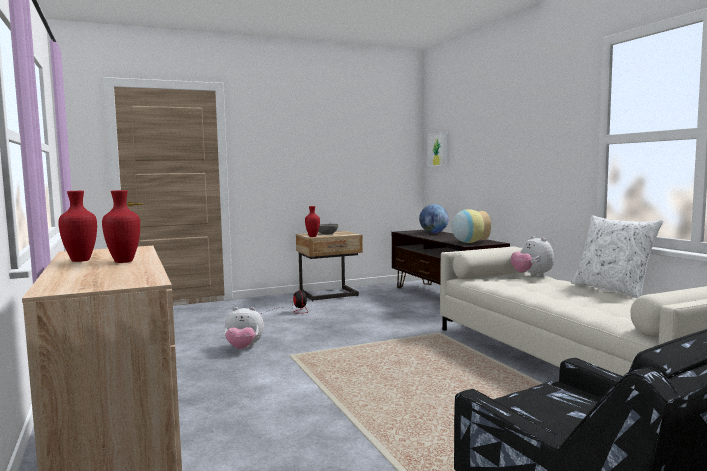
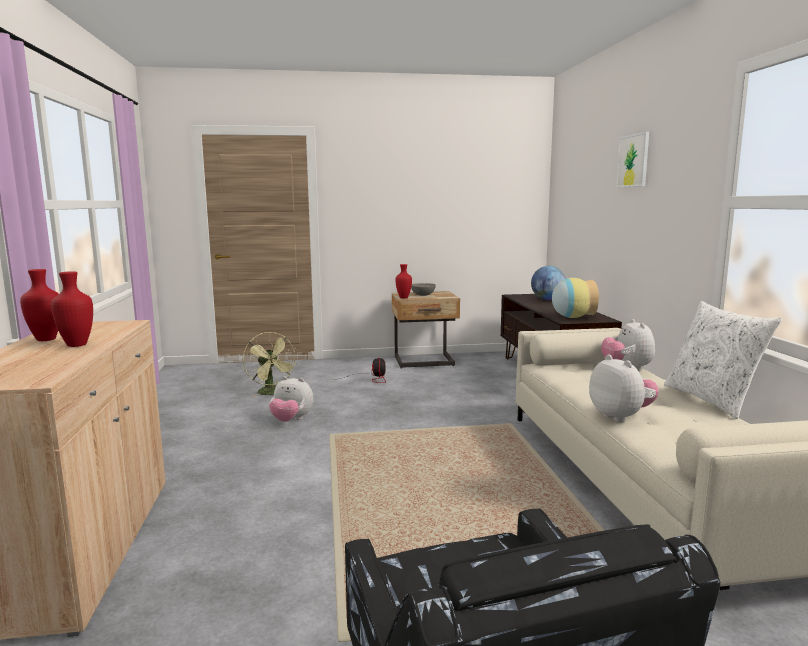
camera: 15 degrees right, 5 degrees up
(206, 329) = (272, 393): none -> green fan
(438, 149) = (562, 199): picture -> picture (633, 161)
(561, 304) = (621, 417): none -> plush toy

